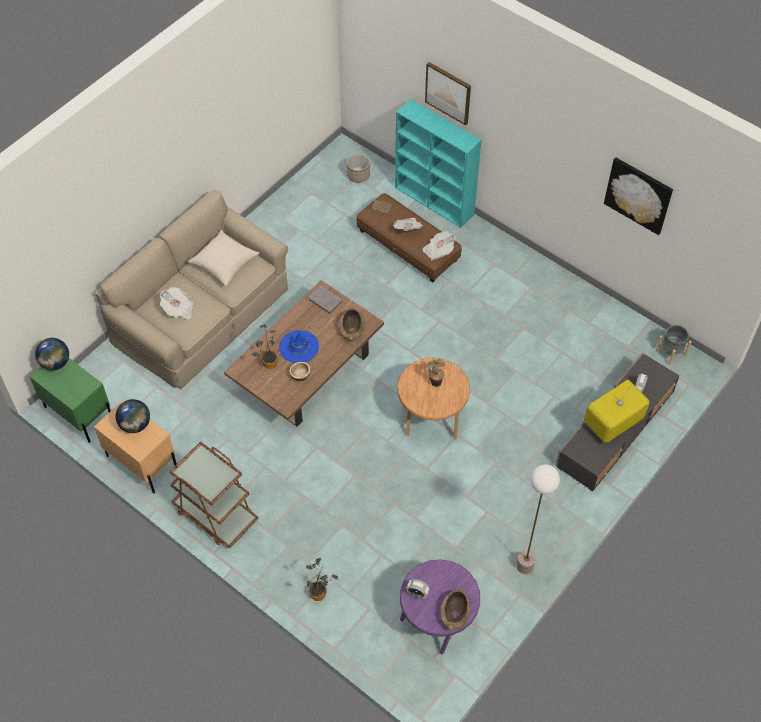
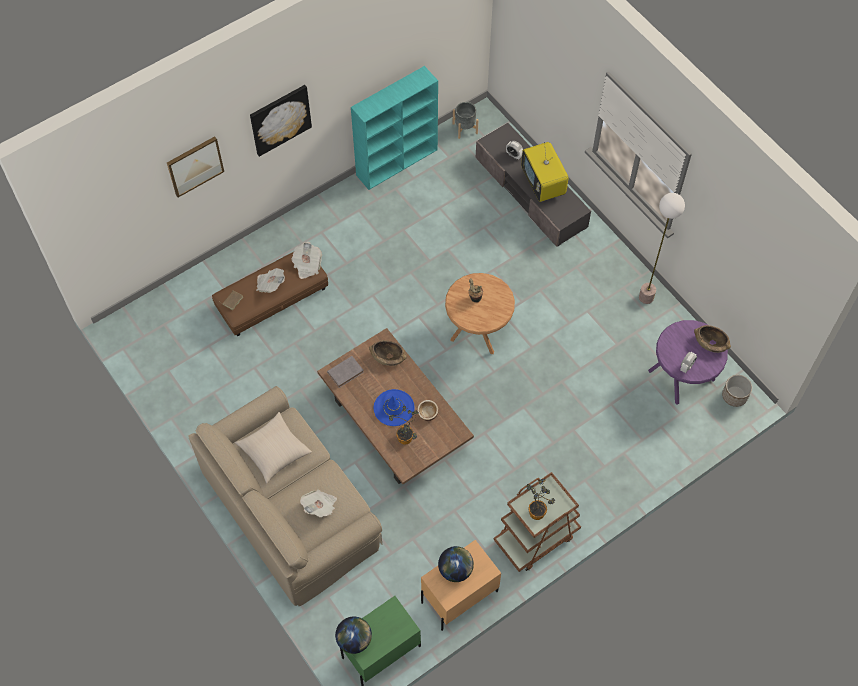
camera: 75 degrees left, 5 degrees up
(320, 594) = (638, 463): potted plant -> potted plant (537, 510)
(358, 175) = (161, 321): planter -> planter (734, 396)
(435, 201) = (224, 261): turquoise bookcase -> turquoise bookcase (397, 162)
(638, 195) = (388, 54): picture -> picture (280, 119)

